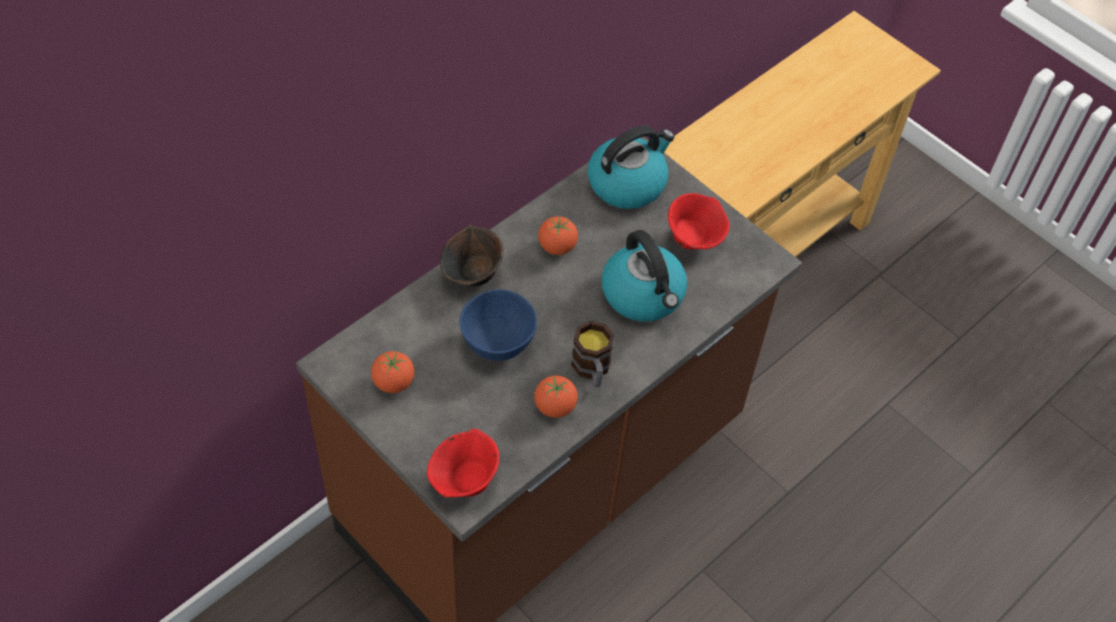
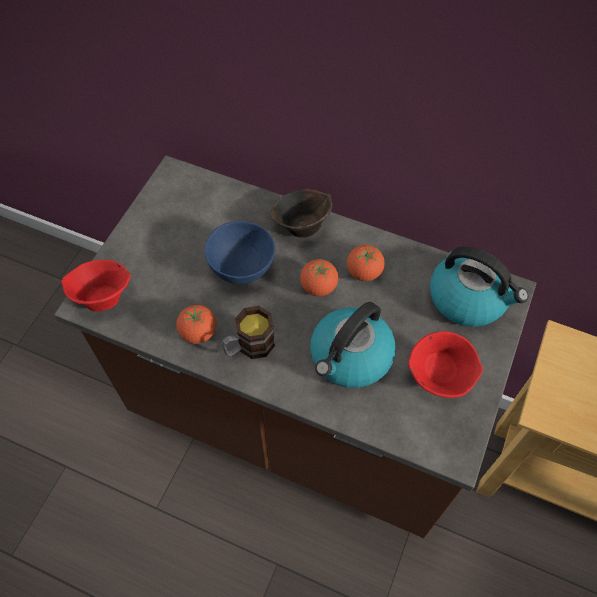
camera: 70 degrees right, 5 degrees up
(393, 382) = (173, 217): tomato -> tomato (318, 286)

